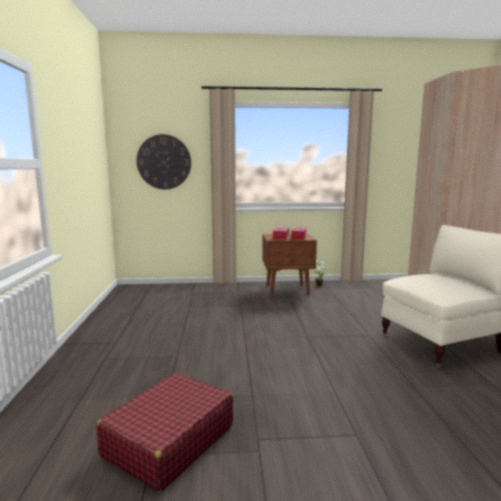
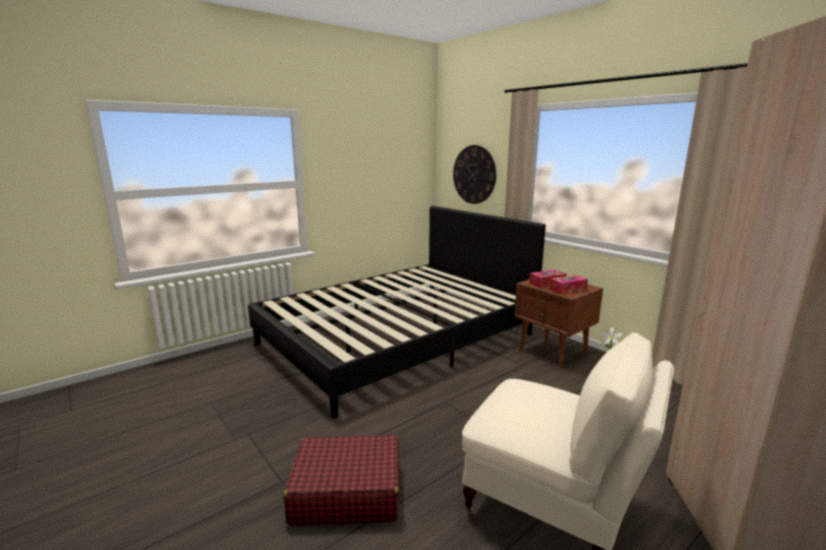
camera: 55 degrees right, 5 degrees up
(169, 441) = (228, 401): red suitcase -> red suitcase (346, 492)
(184, 323) = (398, 339): none -> black bed

